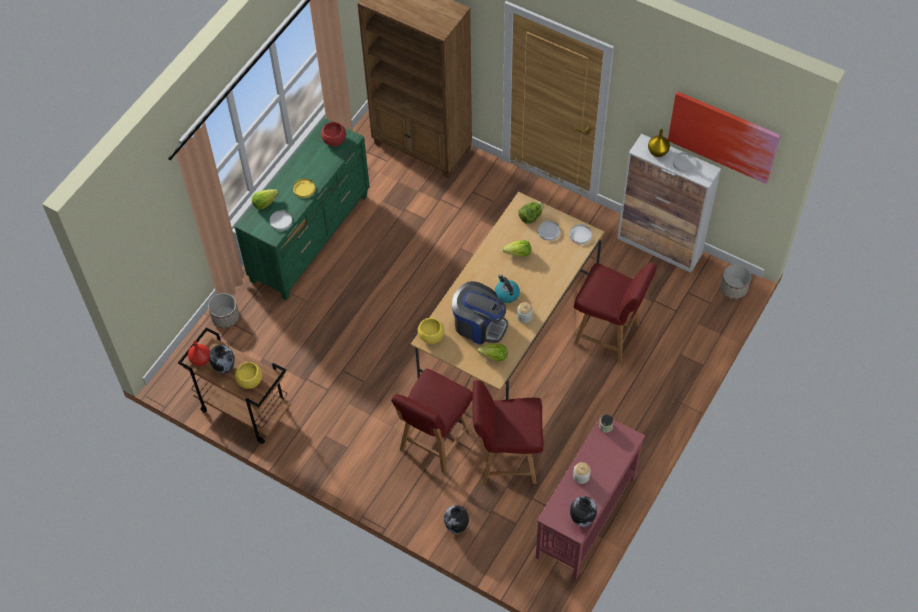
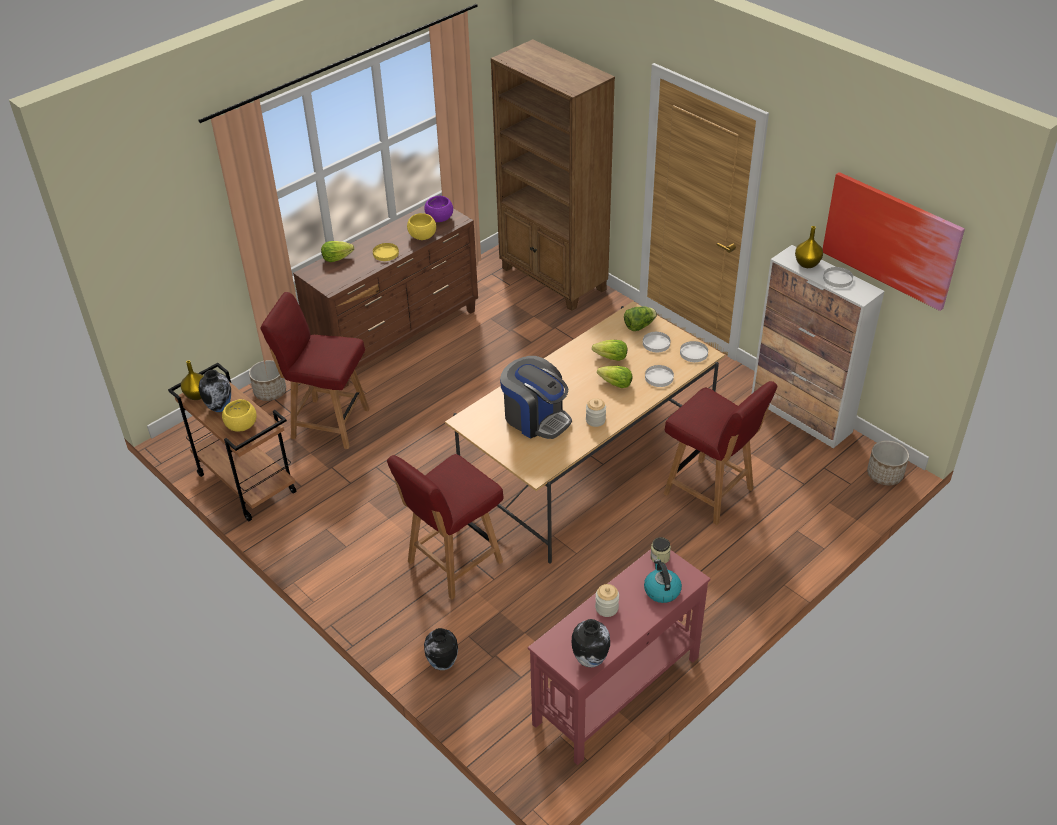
camera: 15 degrees right, 15 degrees down
(201, 360) = (198, 395): red vase -> yellow vase
(281, 221) = (346, 276): white plate -> white plate (659, 377)
(311, 238) = (397, 337): green dresser -> brown dresser
(334, 140) = (439, 218): red bowl -> purple bowl
(431, 336) = (473, 418): yellow bowl -> yellow bowl (422, 236)
(494, 357) = (542, 453): lettuce -> lettuce (616, 384)
(506, 294) = (581, 394): kettle -> kettle (661, 590)
(506, 459) = (535, 601): red chair -> red chair (328, 423)

